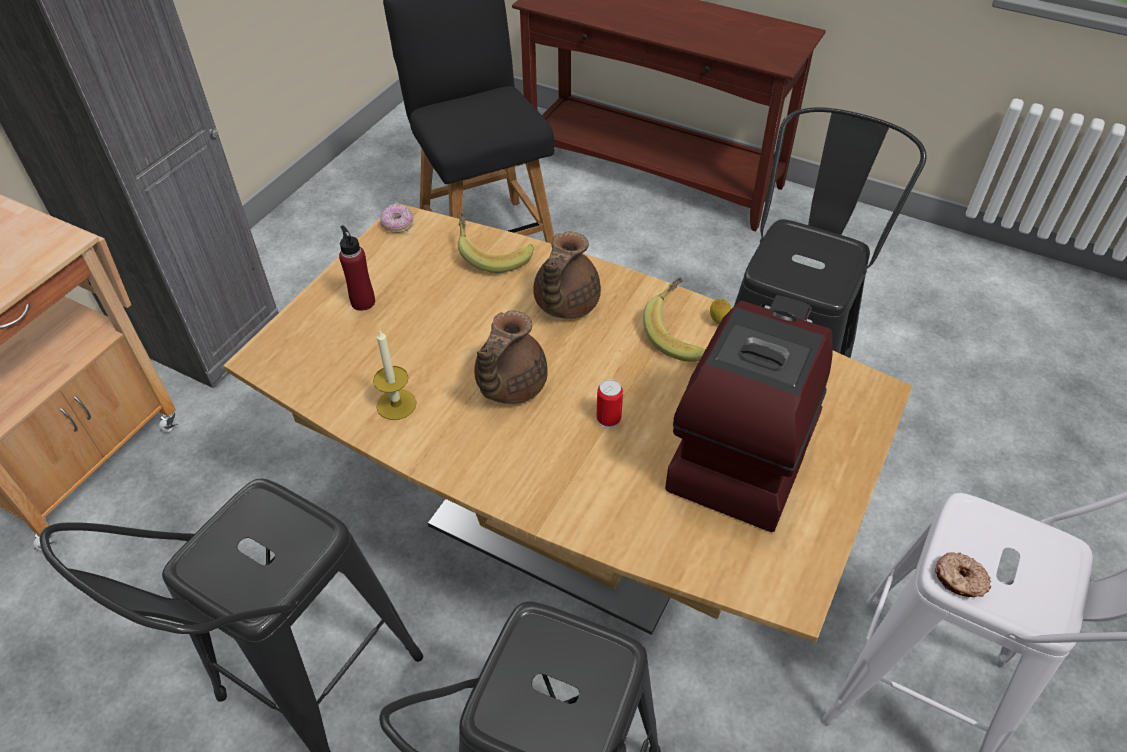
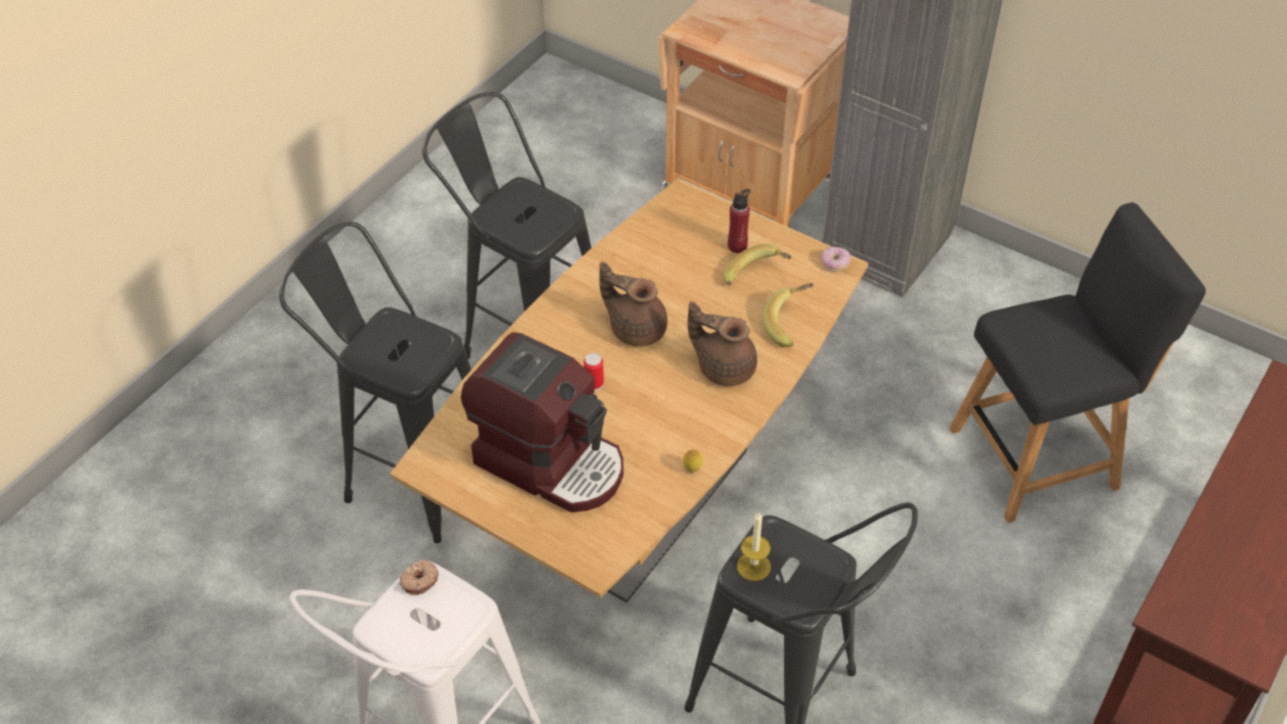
camera: 95 degrees right, 0 degrees up
(396, 404) = (626, 267): candle -> candle (753, 566)
(679, 334) = (680, 439): banana -> banana (757, 277)

